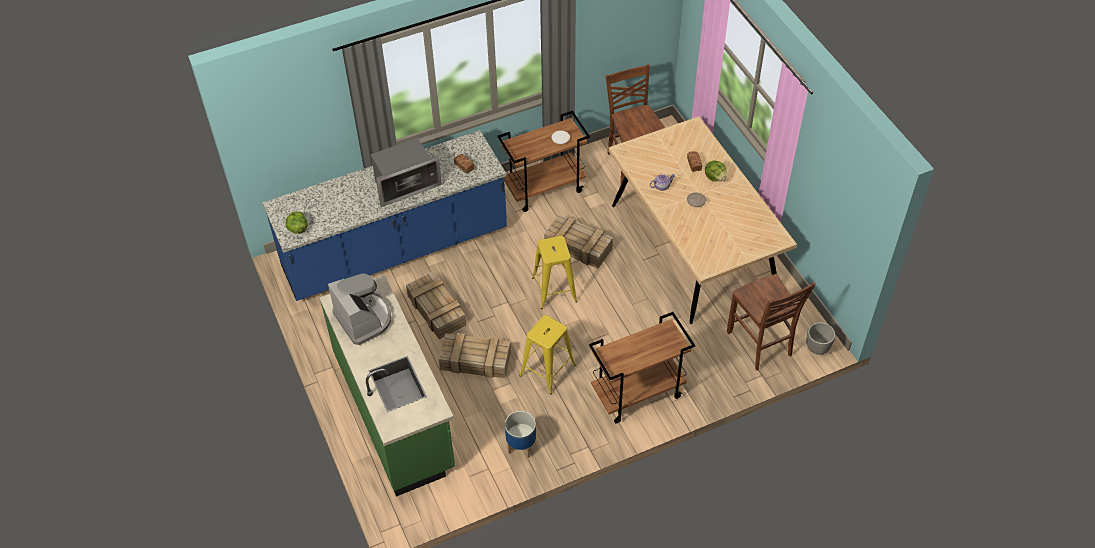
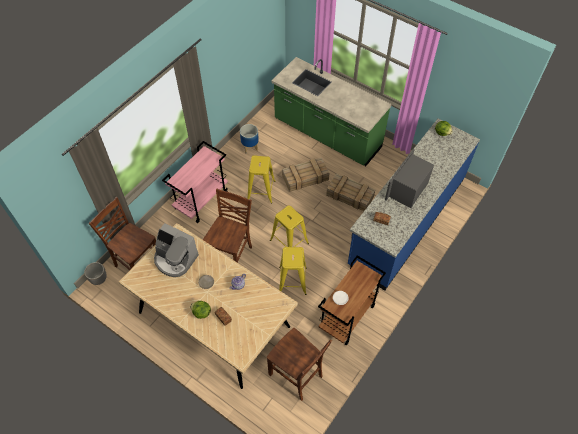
camera: 150 degrees right, 5 degrees up
(364, 319) = (357, 103): coffee machine -> coffee machine (175, 259)
(579, 247) = (292, 280): crate -> yellow stool
(636, 303) = (232, 256): none -> brown chair
(637, 394) = (201, 200): brown cart -> pink cart

